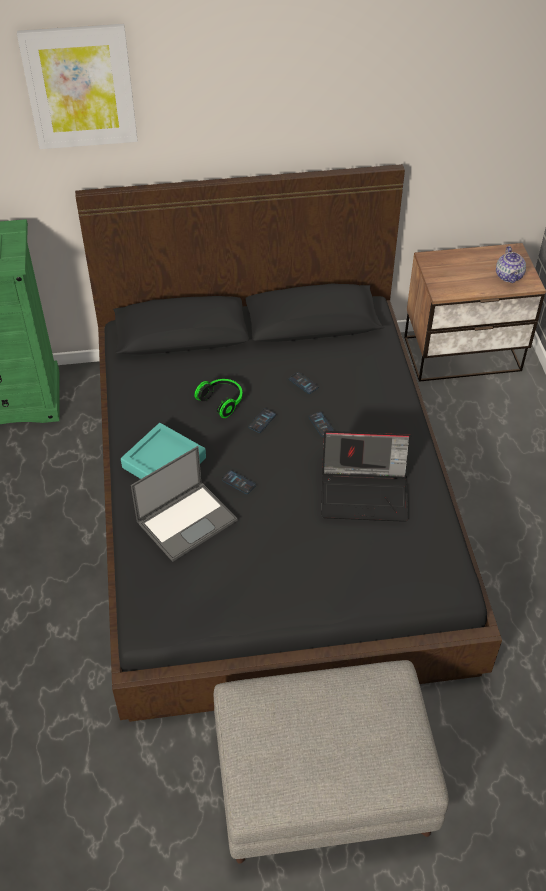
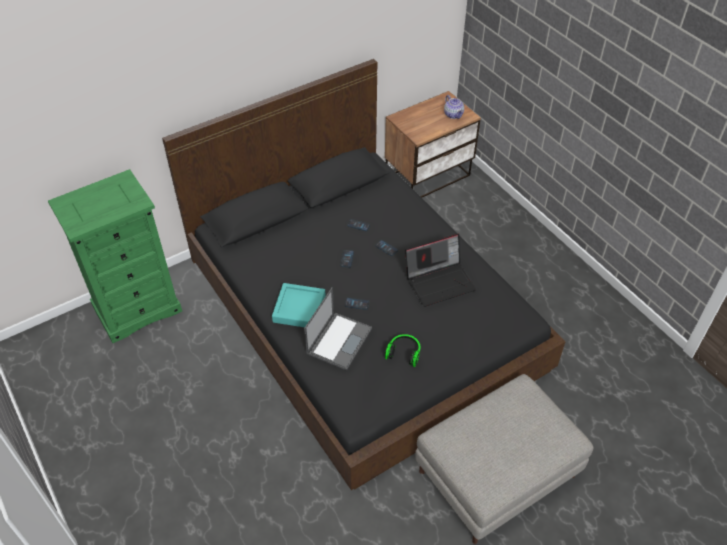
camera: 25 degrees left, 0 degrees up
(80, 87) = (158, 61): picture -> none
(222, 401) = (313, 255): headphones -> headphones (404, 353)

